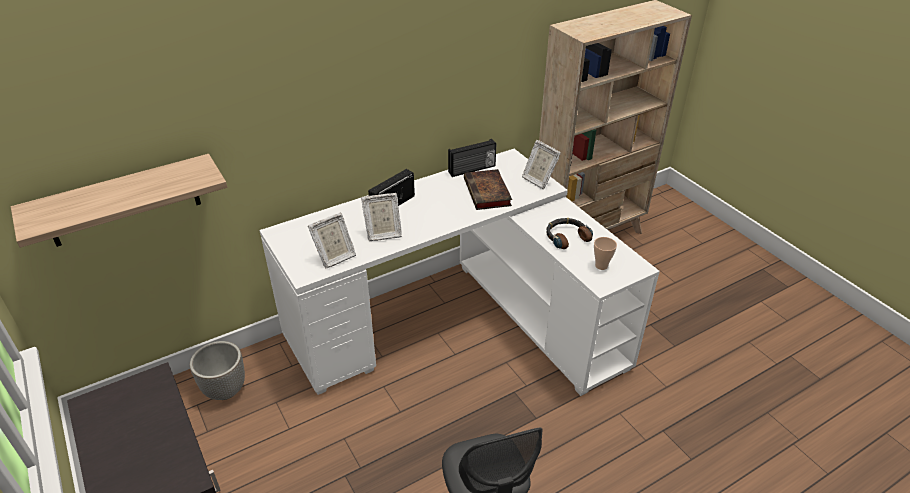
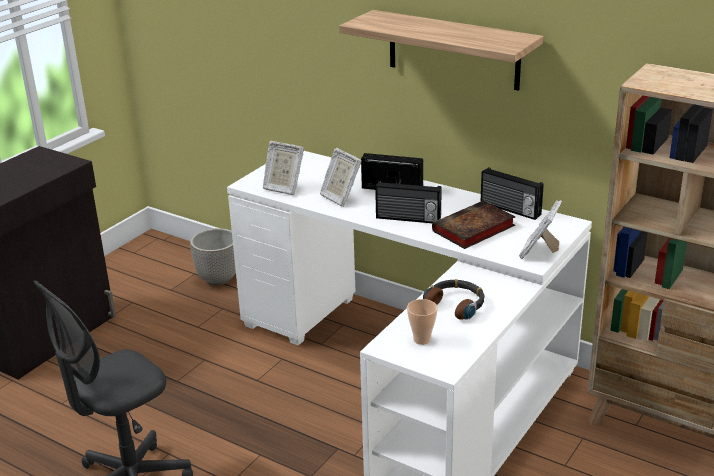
camera: 65 degrees right, 10 degrees down
(123, 201) = (205, 60): shelf -> shelf (453, 50)
(447, 214) = (408, 219): none -> radio

